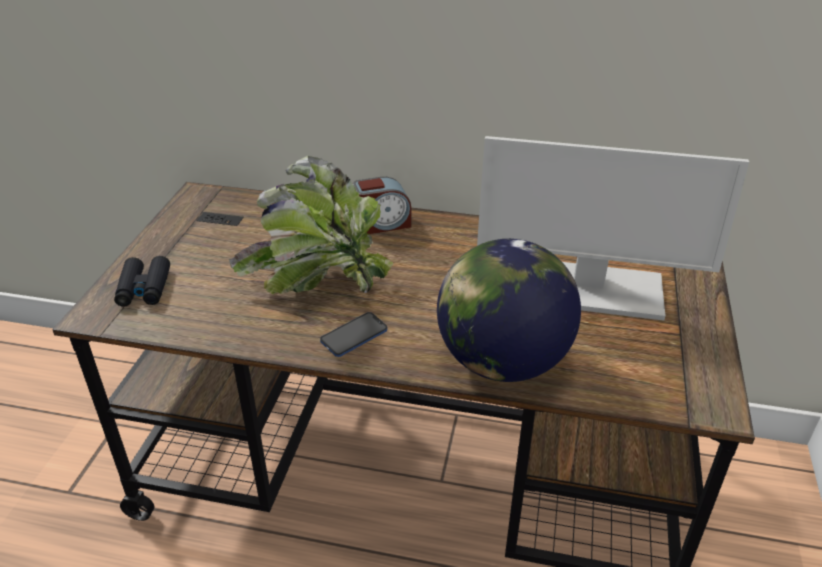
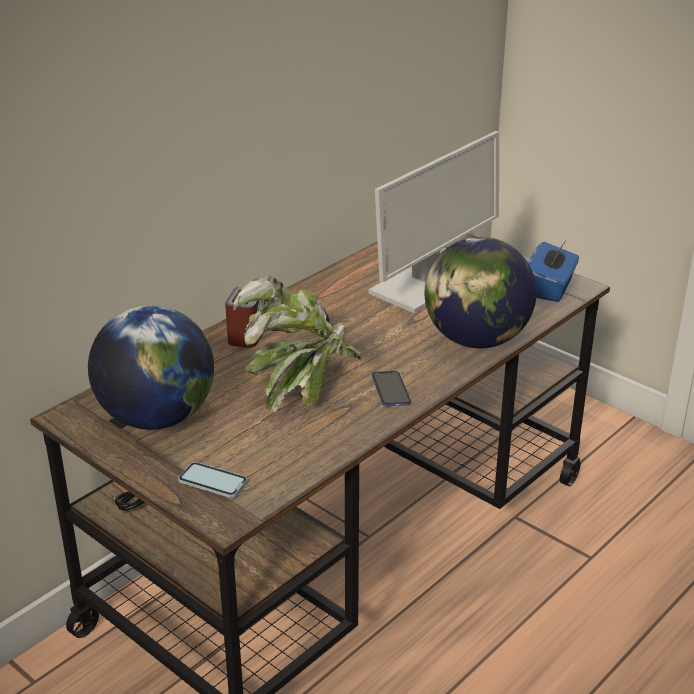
camera: 60 degrees left, 5 degrees down
(144, 289) = (213, 482): black binoculars -> phone
(219, 229) = (157, 417): none -> globe
(680, 384) = (550, 288): none -> blue tissue box

